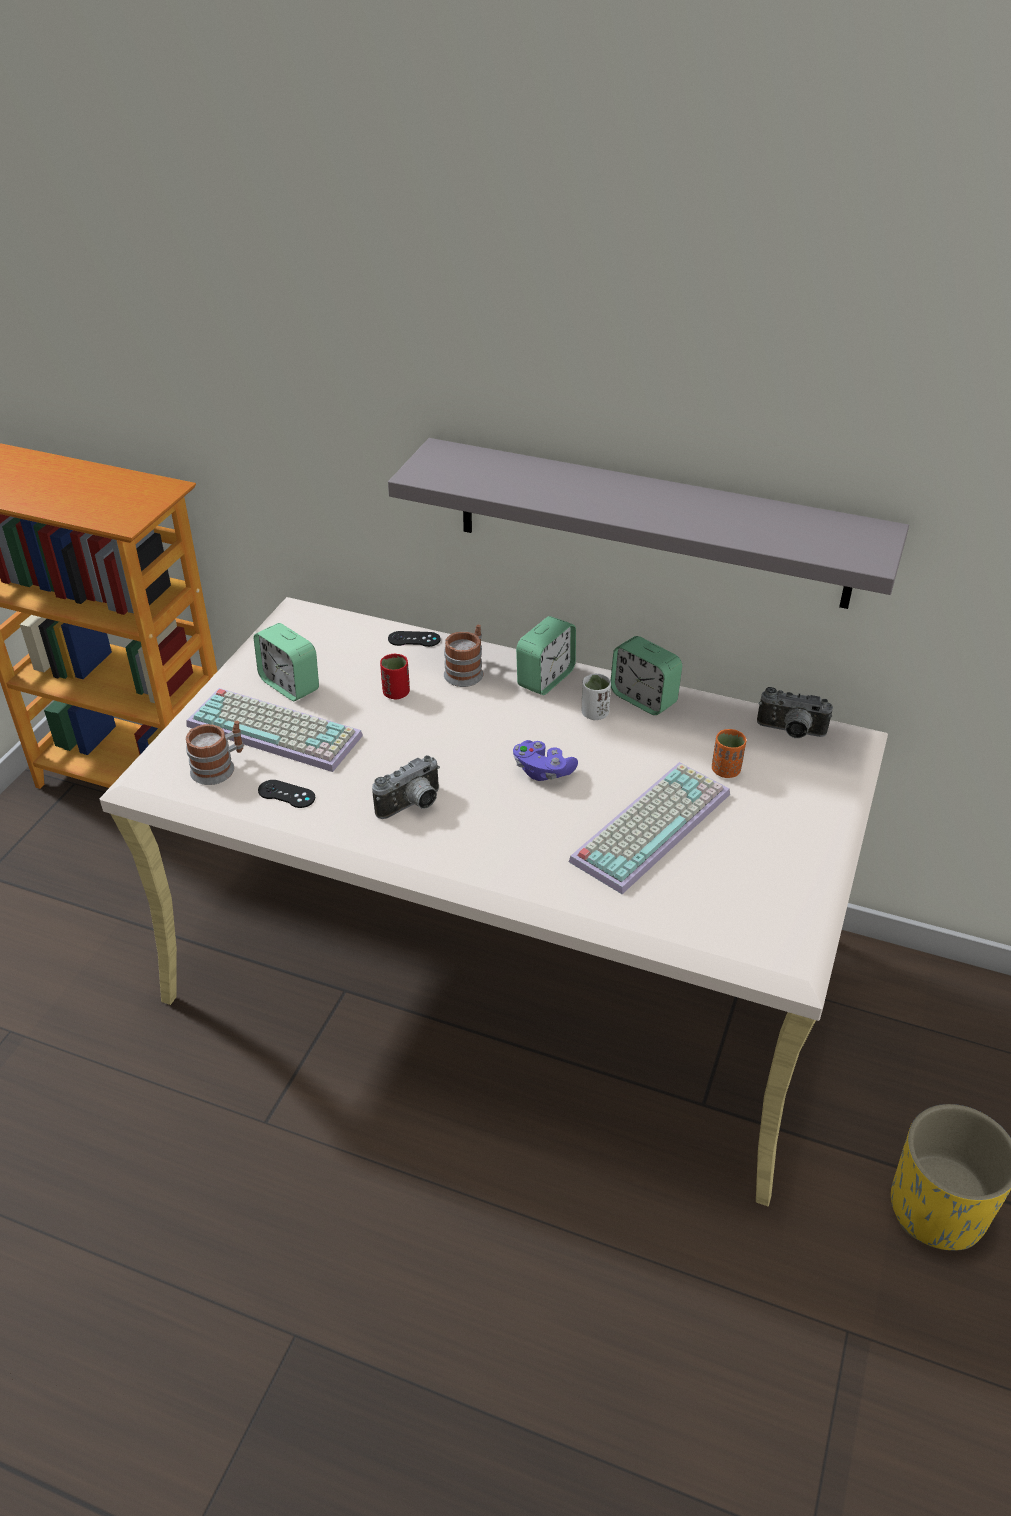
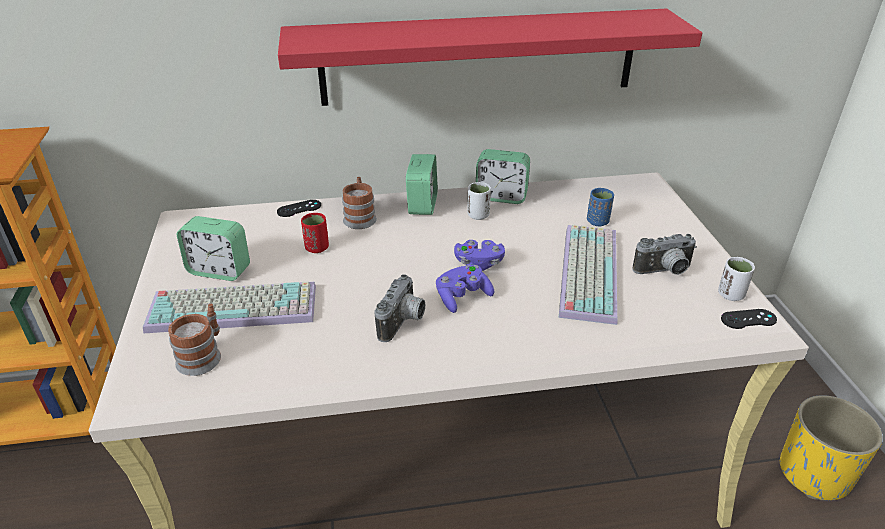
camera: 30 degrees left, 5 degrees down
(286, 794) = (286, 354): black game controller -> black game controller (748, 319)
(492, 802) = (462, 297): none -> purple game controller
(652, 523) = (479, 57): grey shelf -> red shelf
(726, 770) = (597, 221): orange cup -> blue cup
(787, 915) = (730, 295): none -> white cup
(790, 732) = (611, 187): camera -> camera (664, 272)

